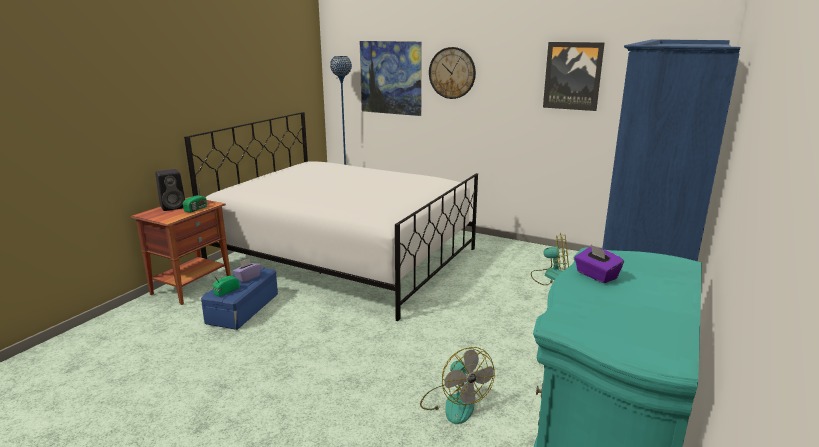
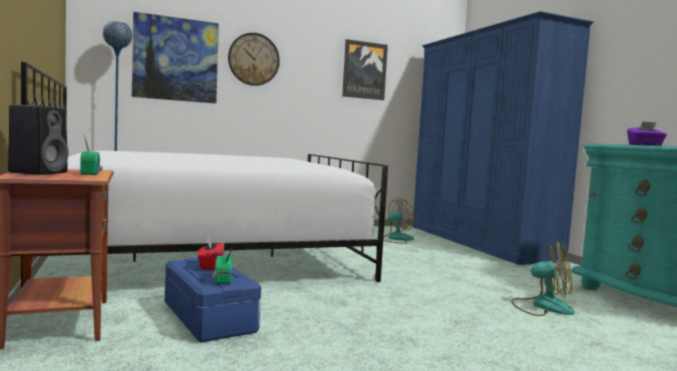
camera: 50 degrees left, 15 degrees down
(247, 277) = (210, 266): purple tissue box -> red tissue box

